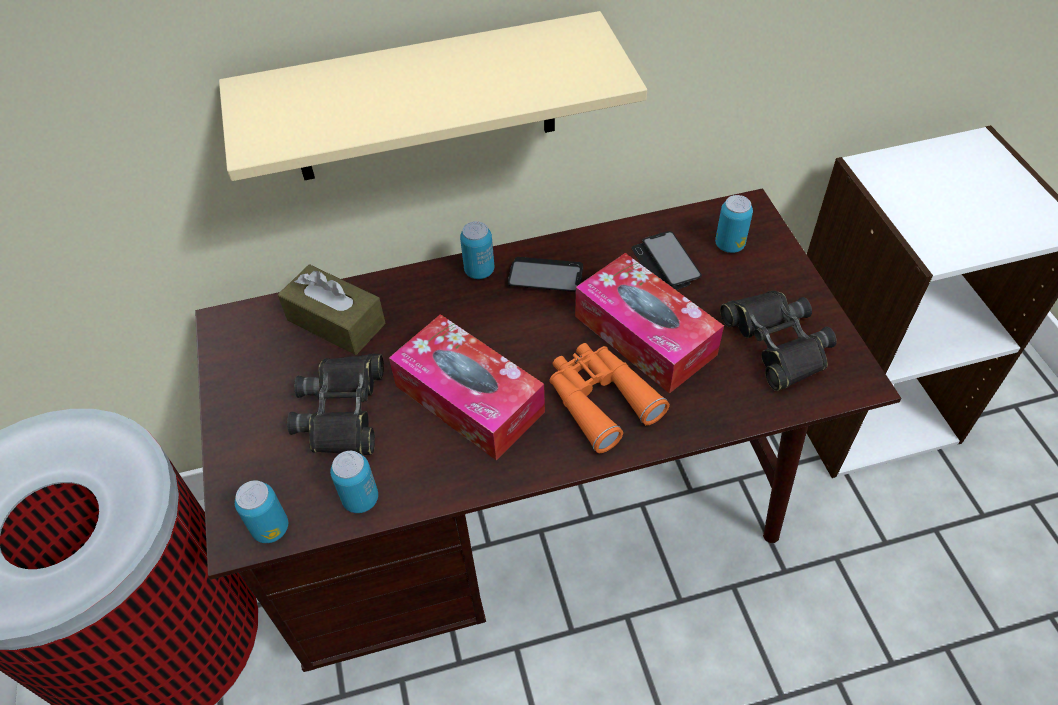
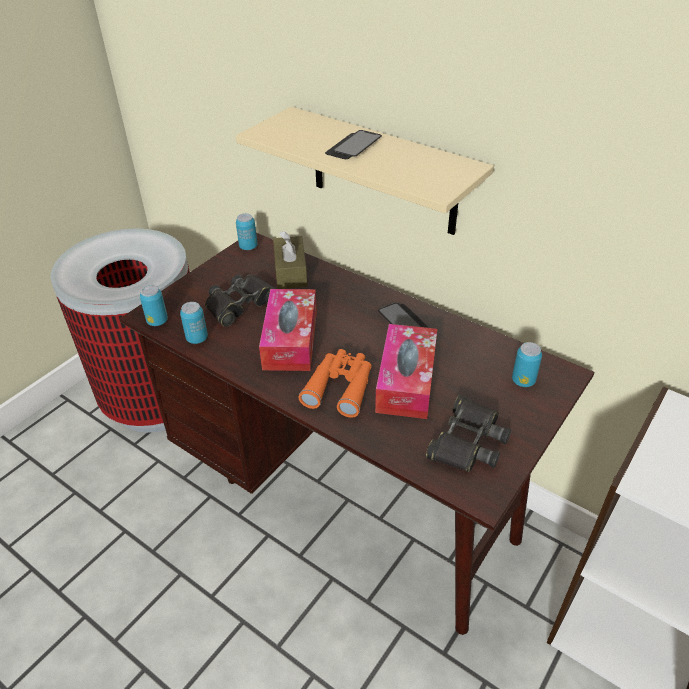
camera: 50 degrees right, 10 degrees down
(479, 270) = (378, 297): can -> can (248, 247)
(665, 264) = (471, 361): phone -> phone (353, 147)

